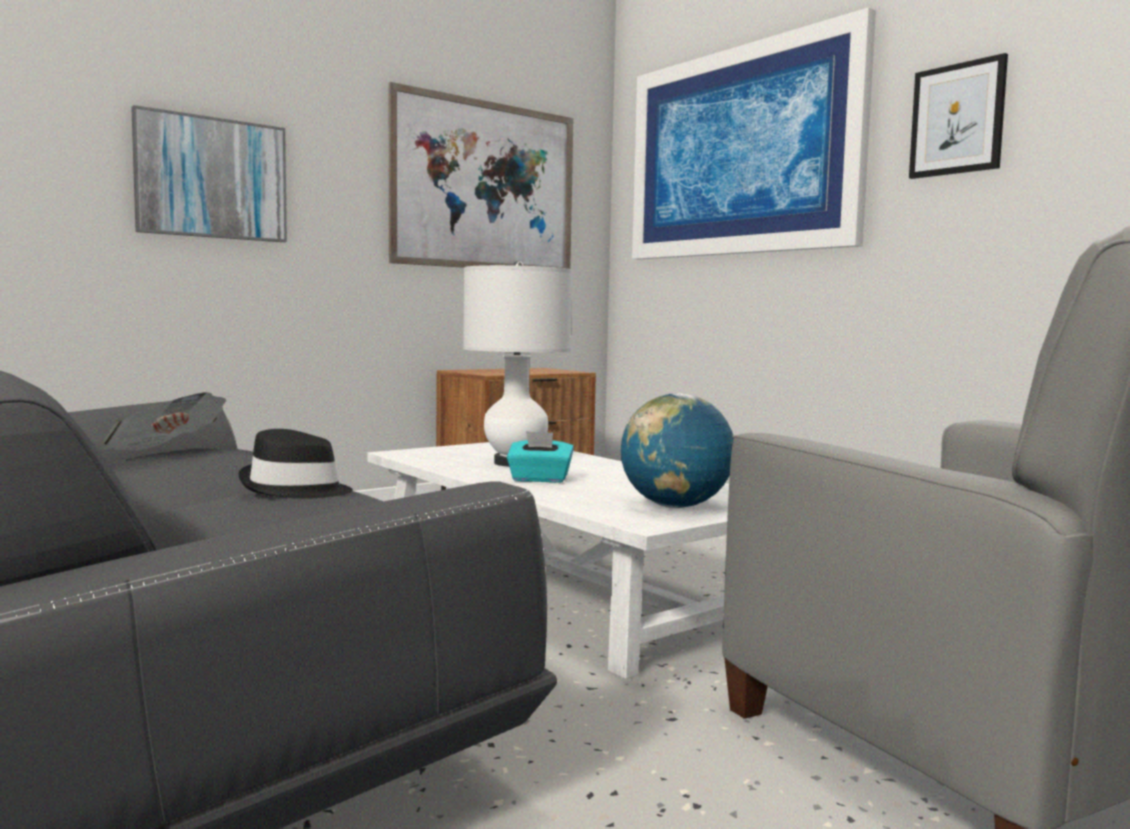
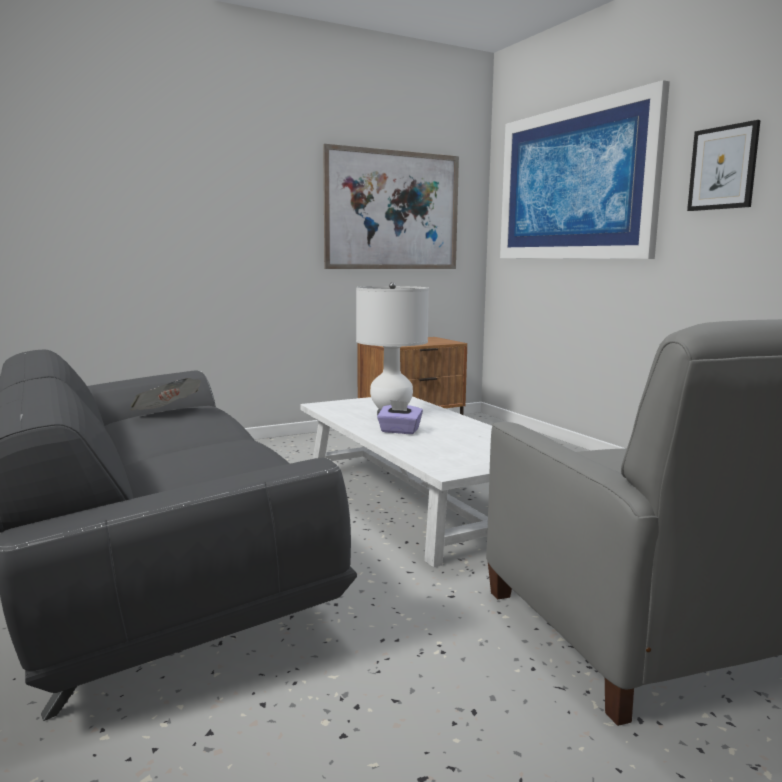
camera: 10 degrees right, 5 degrees up
(211, 178) = (205, 220): picture -> none
(295, 489) = (227, 447): black hat -> none
(539, 479) = (399, 431): turquoise tissue box -> purple tissue box
(675, 507) = (475, 458): globe -> none

